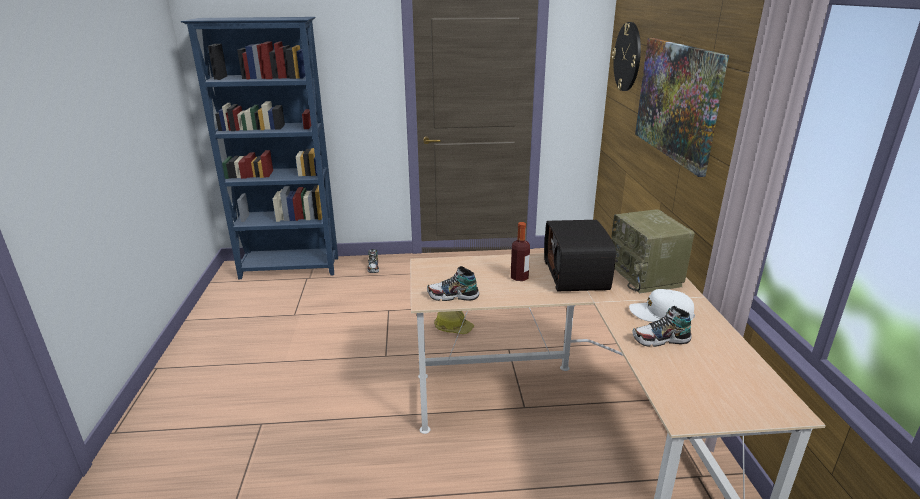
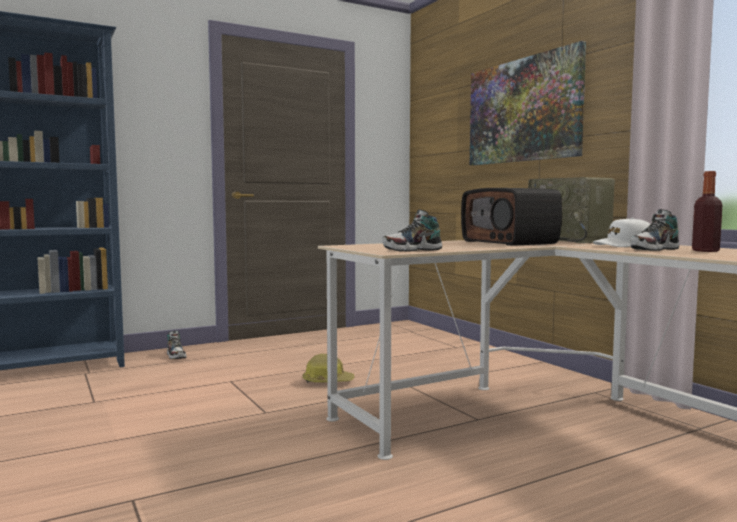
camera: 25 degrees left, 20 degrees down
(519, 277) = (459, 244): bottle -> bottle (705, 251)
(627, 57) = (439, 106): wall clock -> none

